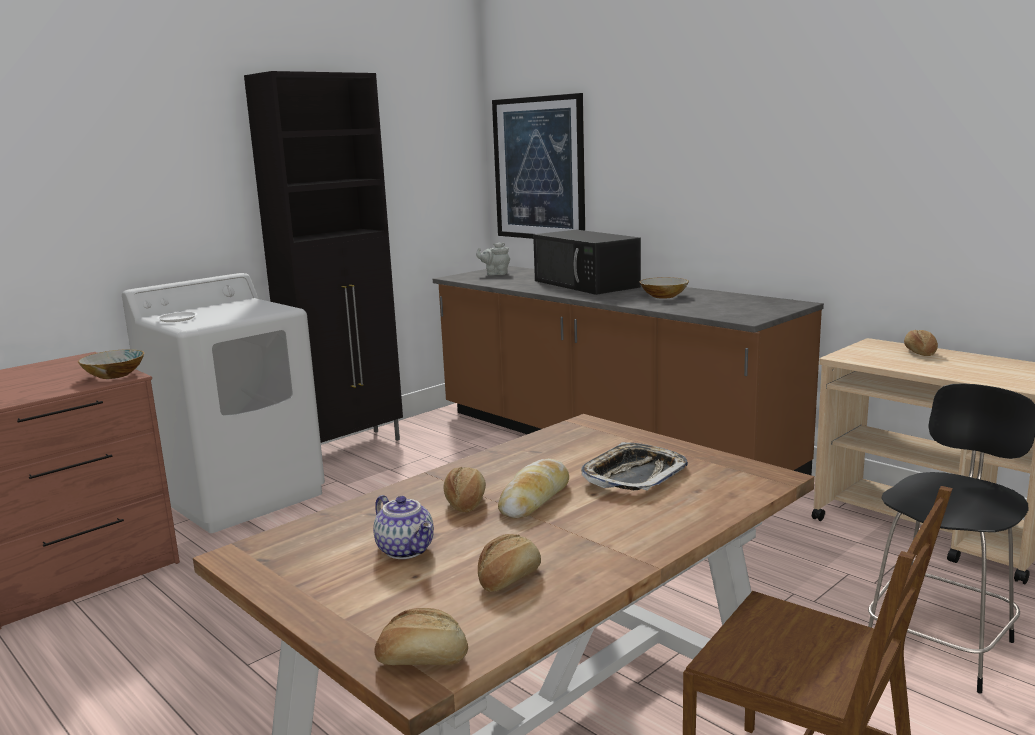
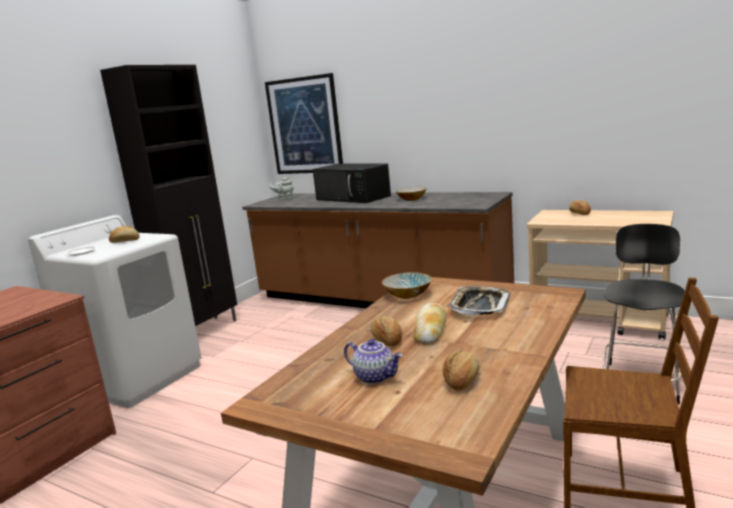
camera: 15 degrees left, 0 degrees up
(114, 375) = (51, 299): bowl -> bowl (408, 295)
(422, 659) = (453, 442): bread -> bread (125, 241)

